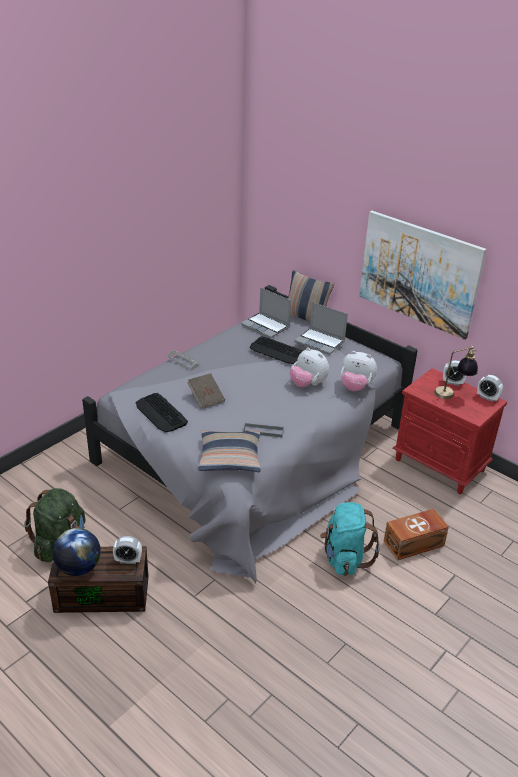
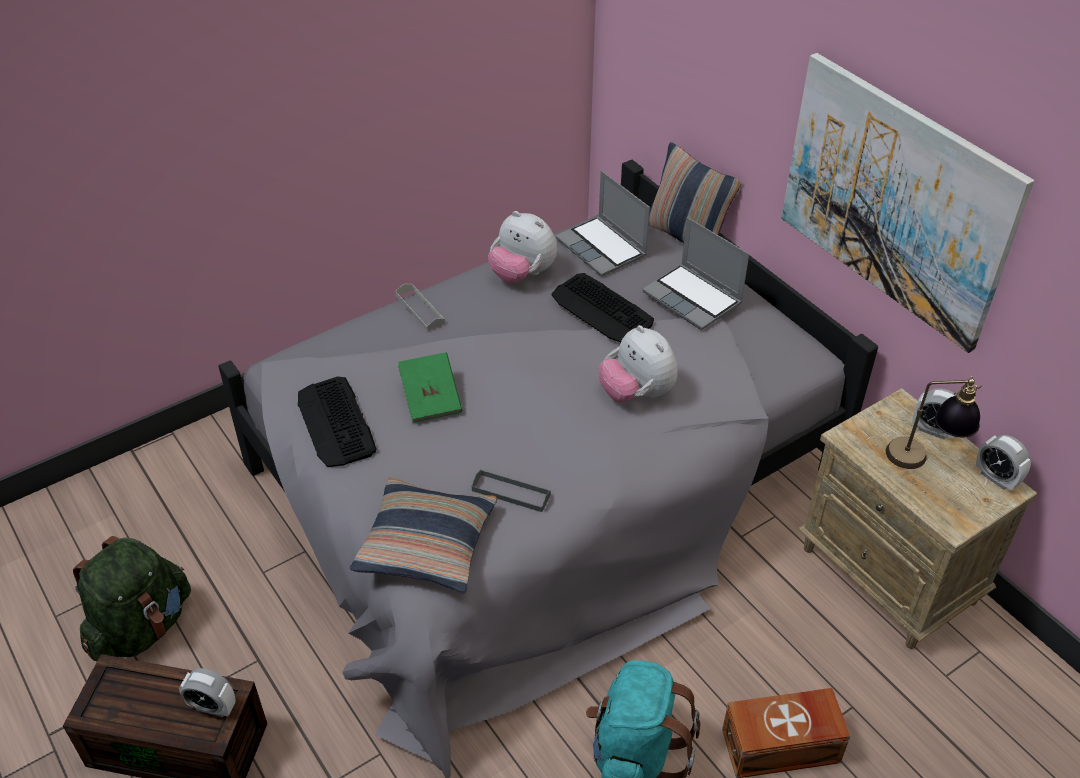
camera: 15 degrees right, 10 degrees up
(78, 568) = (123, 706): globe -> none
(206, 398) = (431, 399): brown book -> green book
(355, 387) = (729, 412): plush toy -> plush toy (522, 274)
(440, 465) = (890, 575): red nightstand -> beige nightstand

